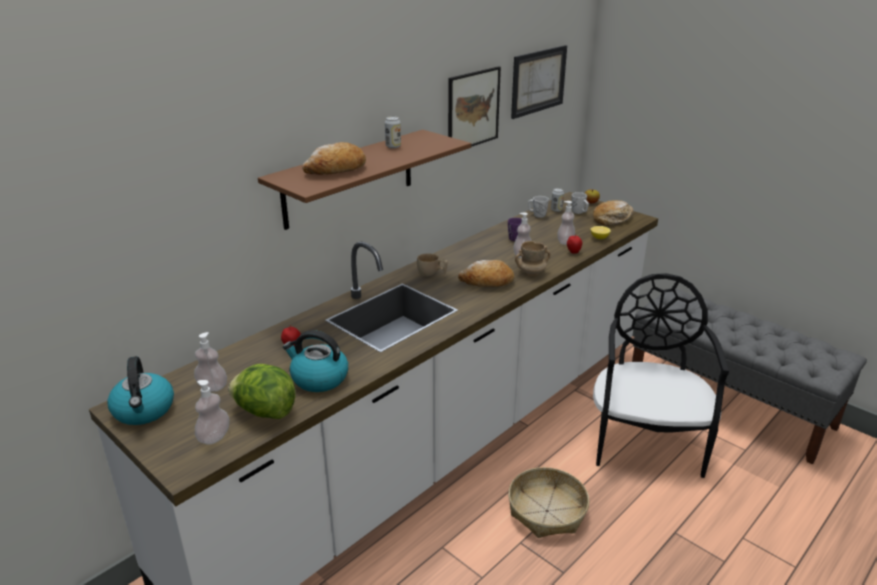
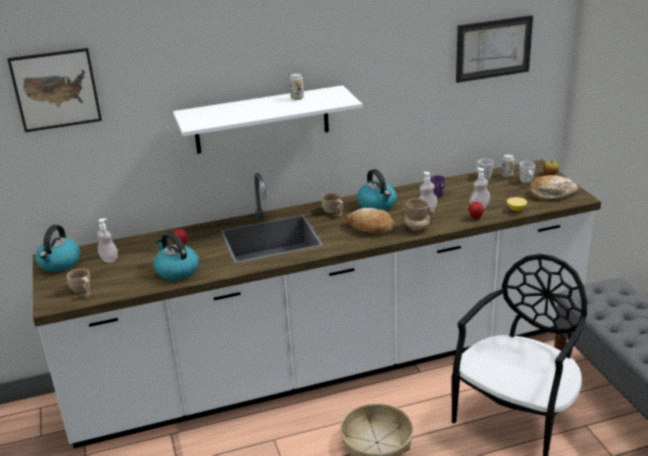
camera: 30 degrees right, 0 degrees up
(214, 437) = (82, 291): soap dispenser -> beige cup
(265, 411) = (124, 283): lettuce -> none
(336, 170) = (229, 113): bread -> none
(349, 178) = (262, 120): brown shelf -> white shelf
(468, 258) = (377, 205): none -> kettle
(473, 109) = (404, 71): picture -> picture (56, 89)

